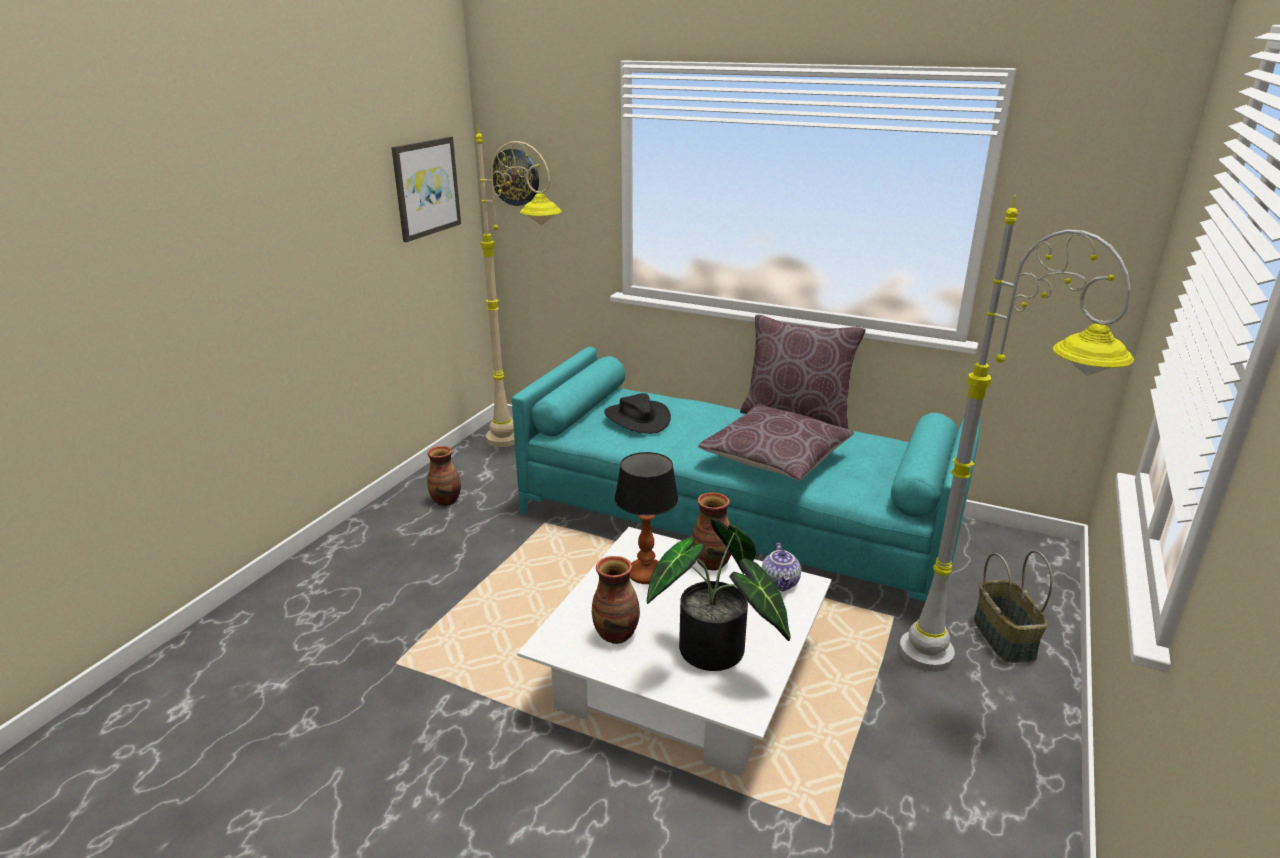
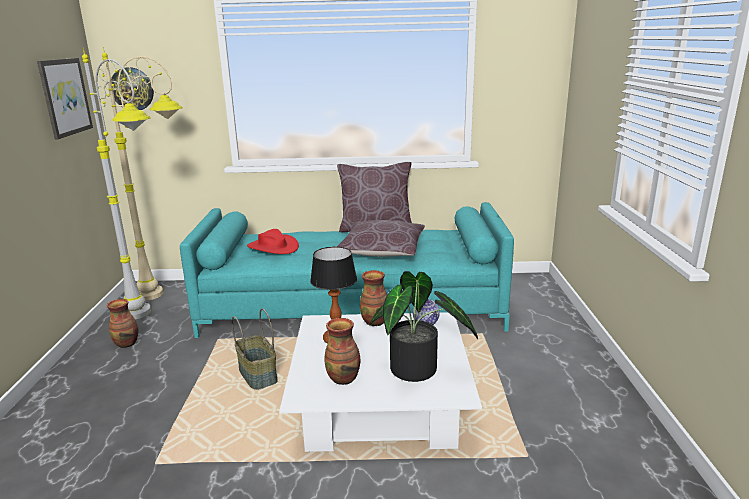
camera: 25 degrees left, 5 degrees down
(637, 418) = (272, 247): black hat -> red hat
(963, 680) = (542, 355): grey floor lamp -> grey floor lamp (152, 319)
(1005, 638) = (547, 328): basket -> basket (258, 375)

